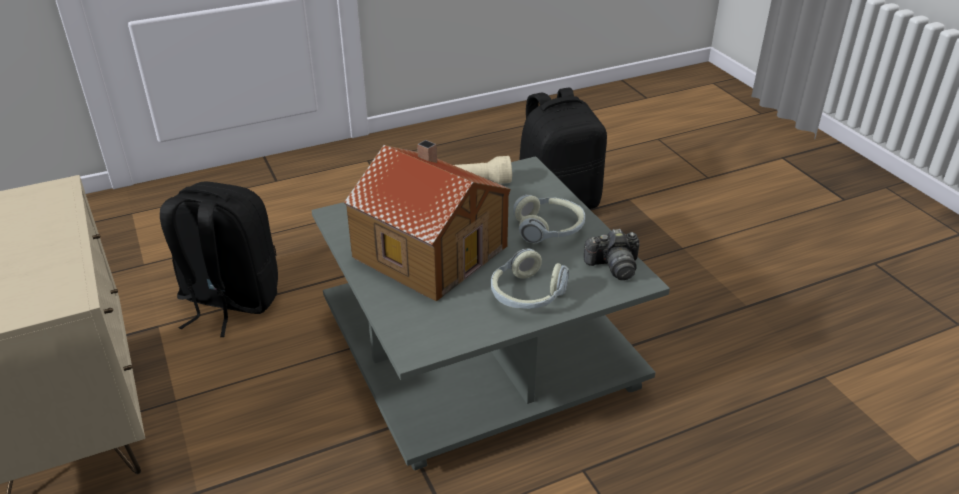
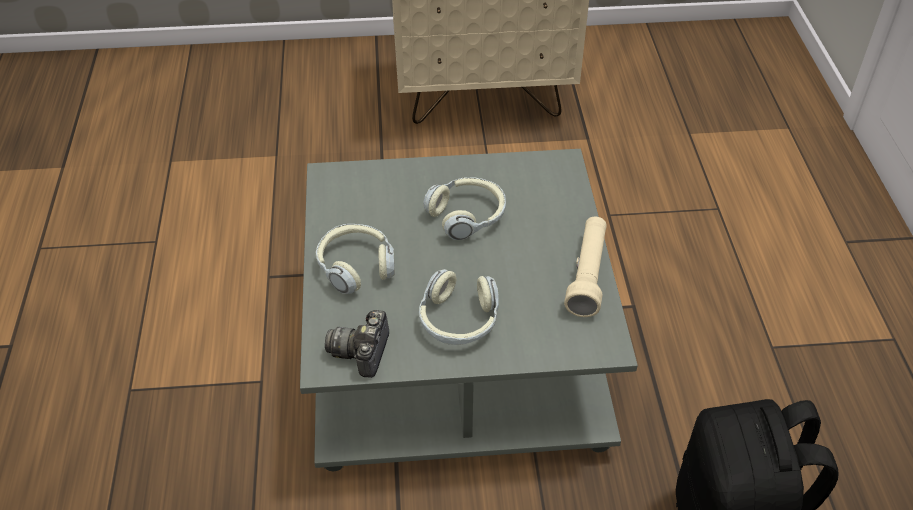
camera: 110 degrees right, 10 degrees up
(229, 301) = (609, 183): black backpack -> none
(430, 249) = (467, 216): toy house -> headphones

